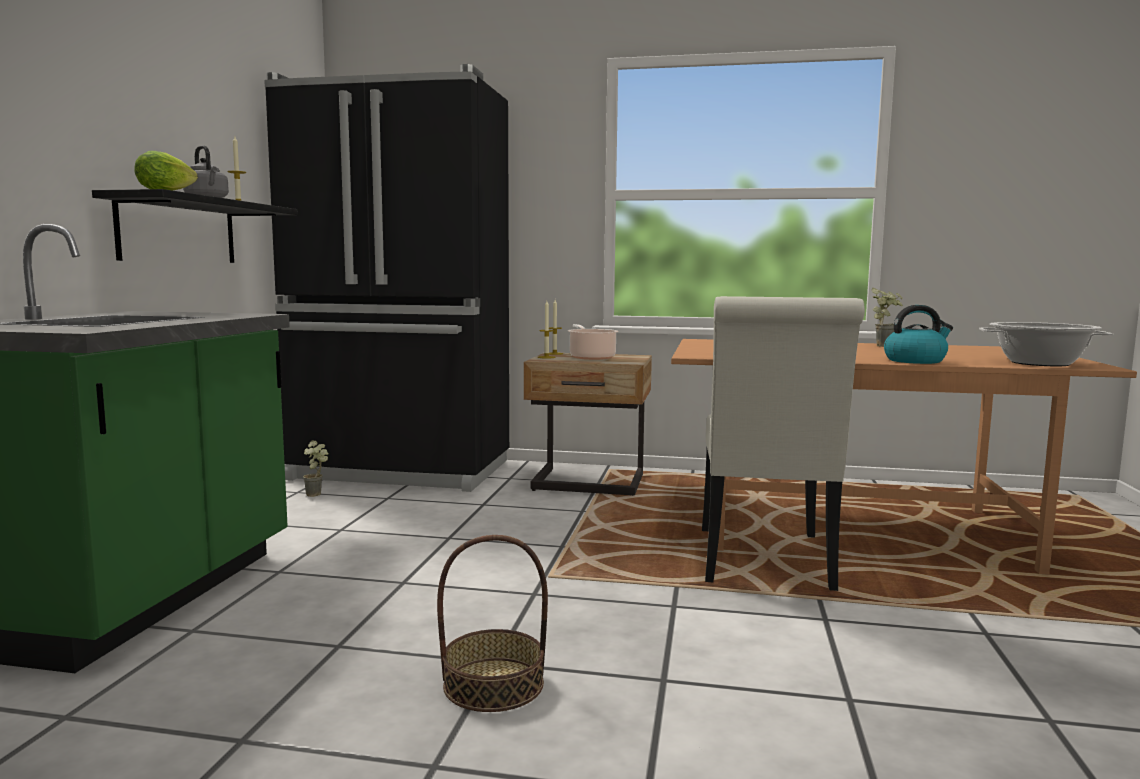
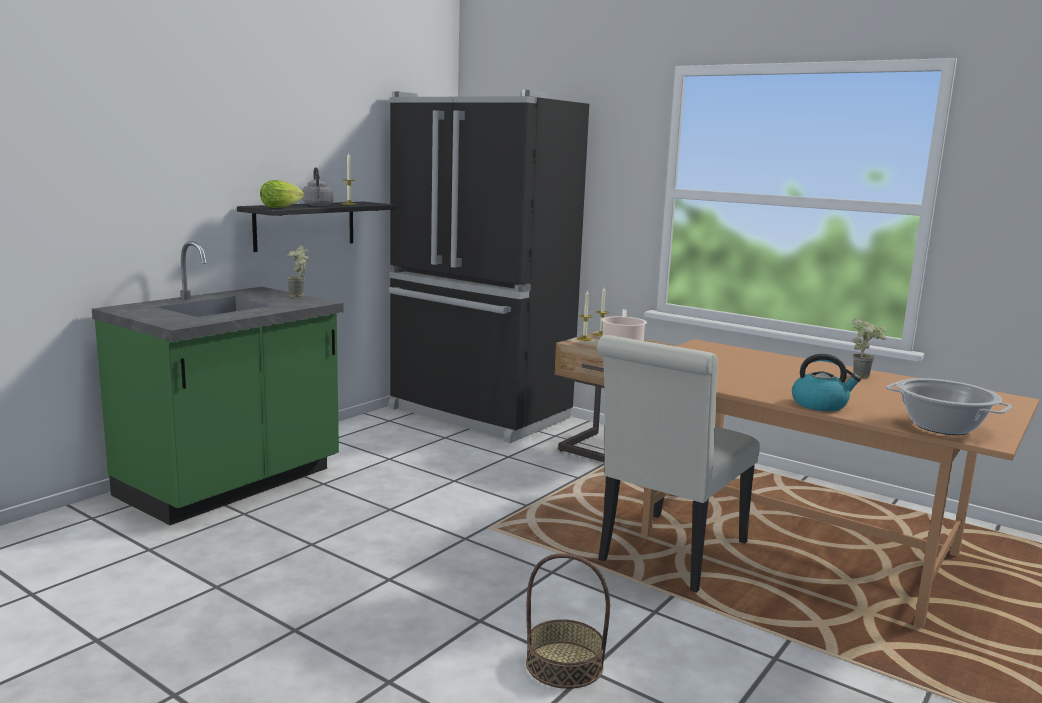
camera: 25 degrees right, 5 degrees up
(318, 495) = (400, 425): potted plant -> potted plant (300, 297)
(493, 684) = (373, 593): basket -> basket (564, 664)

